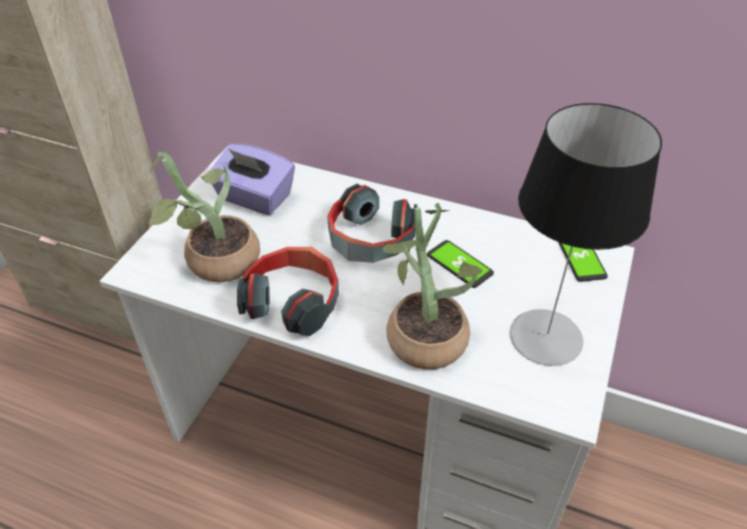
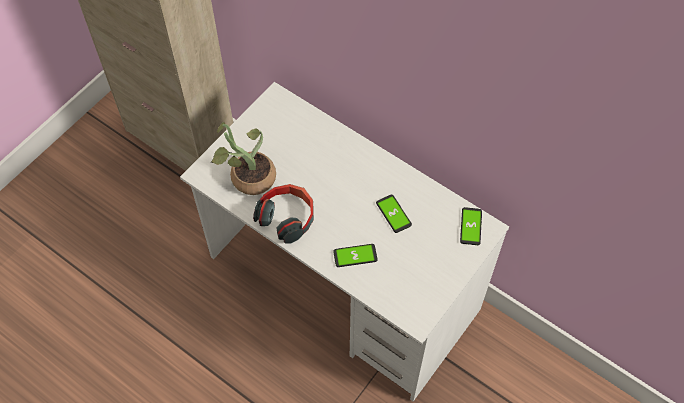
camera: 15 degrees right, 15 degrees up
(254, 198) = (282, 132): purple tissue box -> none
(370, 240) = (345, 182): headphones -> none
(423, 333) = (355, 256): potted plant -> phone
(546, 337) = (424, 275): table lamp -> none

